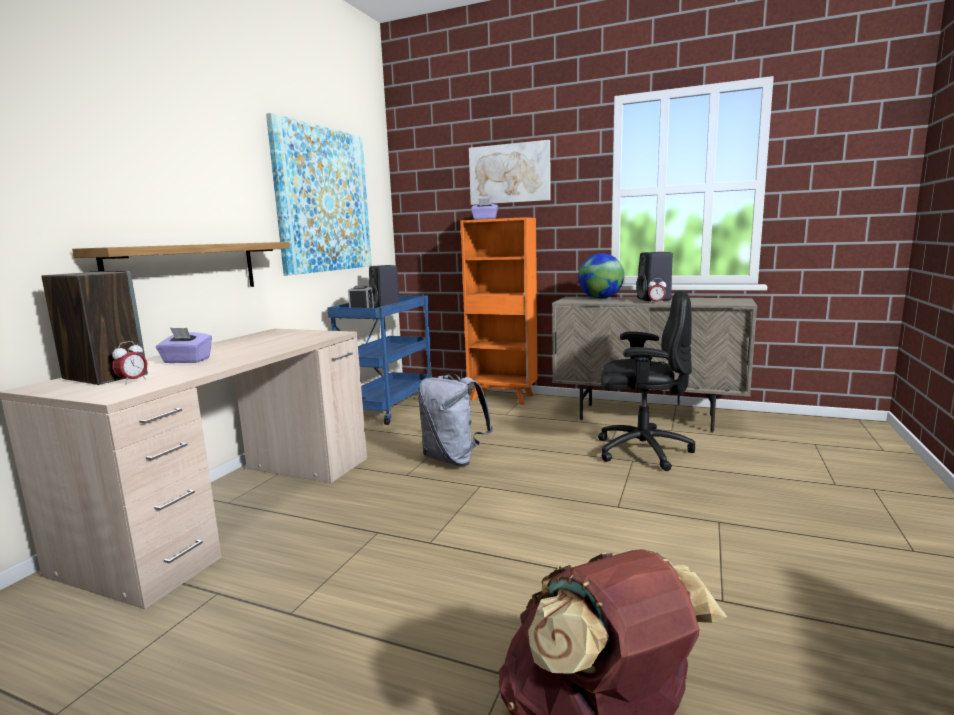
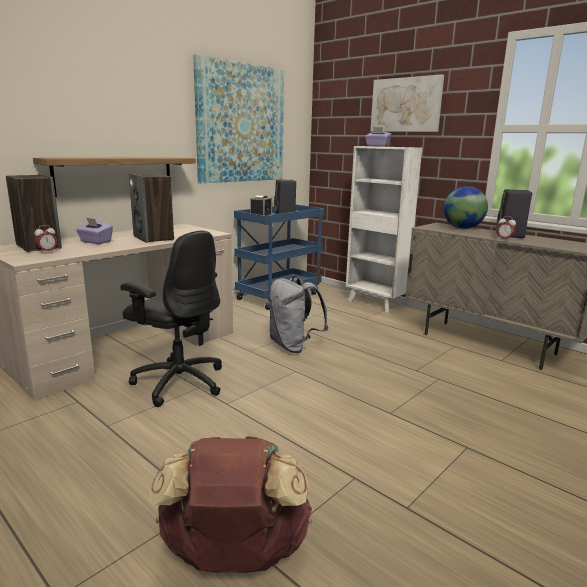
camera: 20 degrees right, 5 degrees up
(264, 347) = (154, 238): none -> speaker
(503, 398) = (375, 304): orange bookcase -> white bookcase
(641, 451) = (454, 372): black office chair -> black office chair (179, 382)

